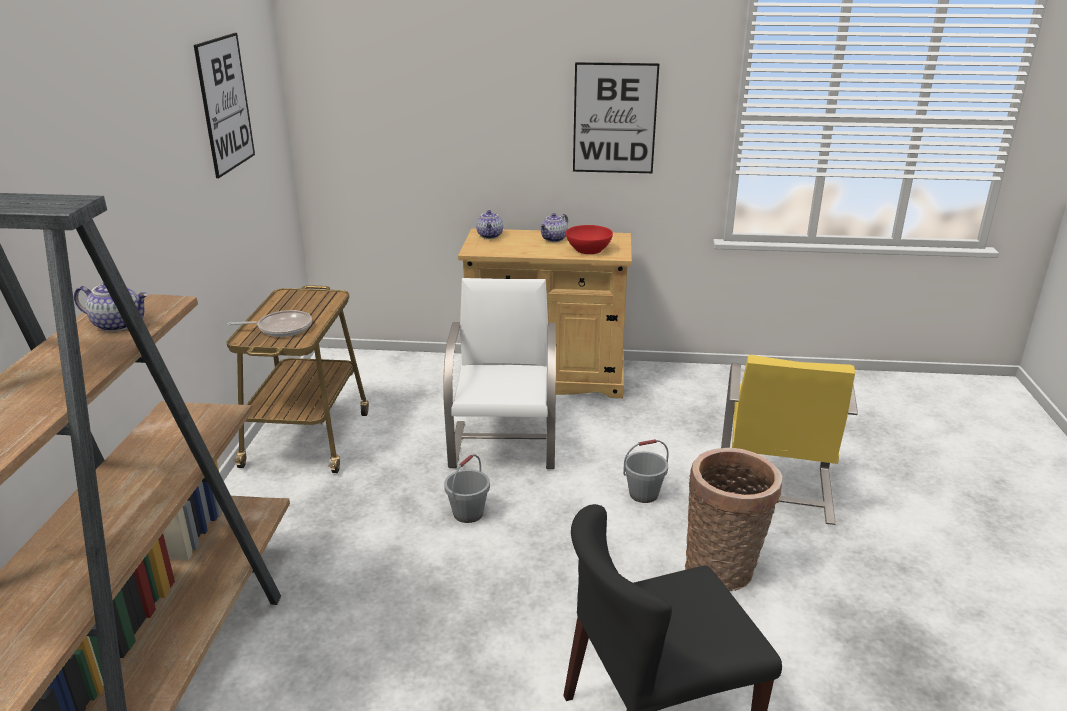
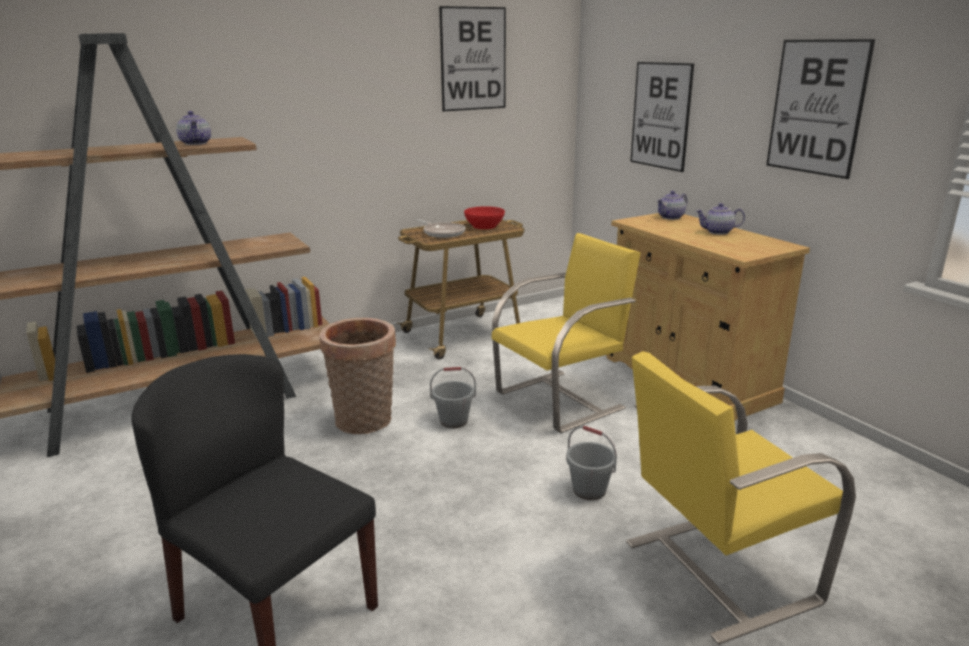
camera: 55 degrees right, 5 degrees down
(433, 136) = (661, 115): none -> picture
(504, 444) = (561, 400): white chair -> yellow chair
(588, 250) = (726, 245): red bowl -> red bowl (484, 226)
(723, 570) = (531, 581): basket -> basket (364, 423)

